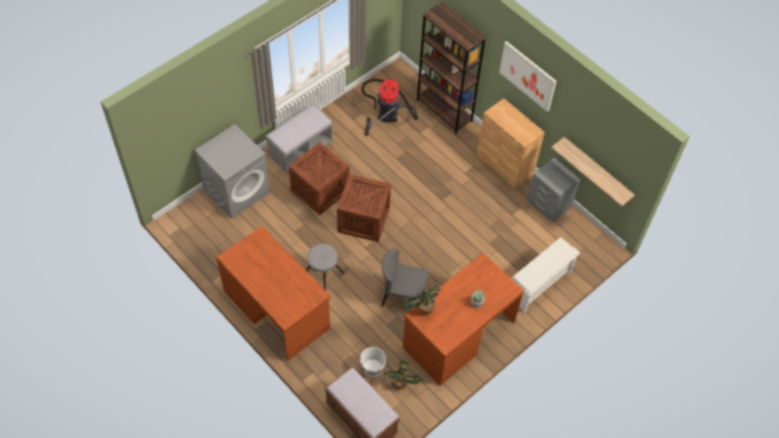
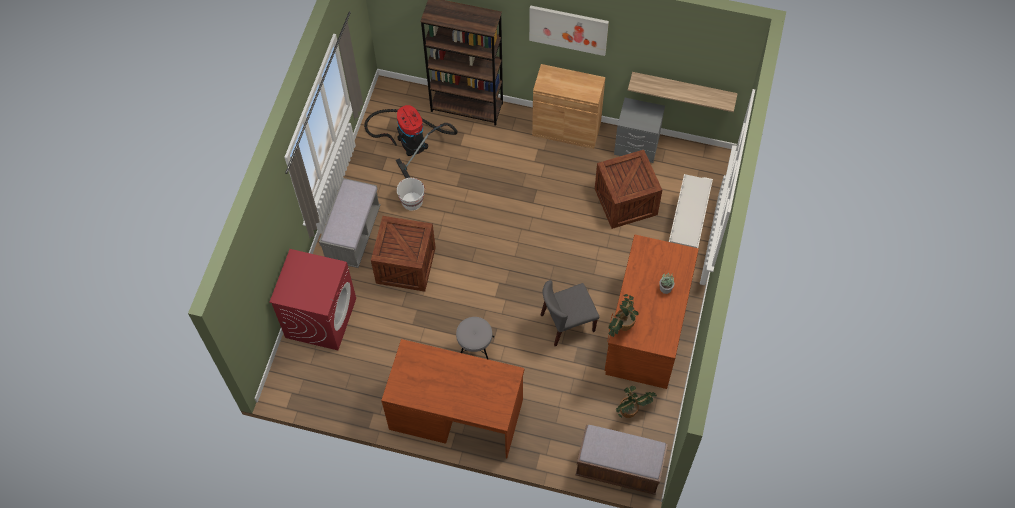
camera: 30 degrees left, 5 degrees up
(237, 191) = (320, 317): grey washing machine -> red washing machine
(364, 220) = (473, 270): crate -> crate (626, 202)
(372, 368) = (593, 413): white bucket -> white bucket (412, 201)

